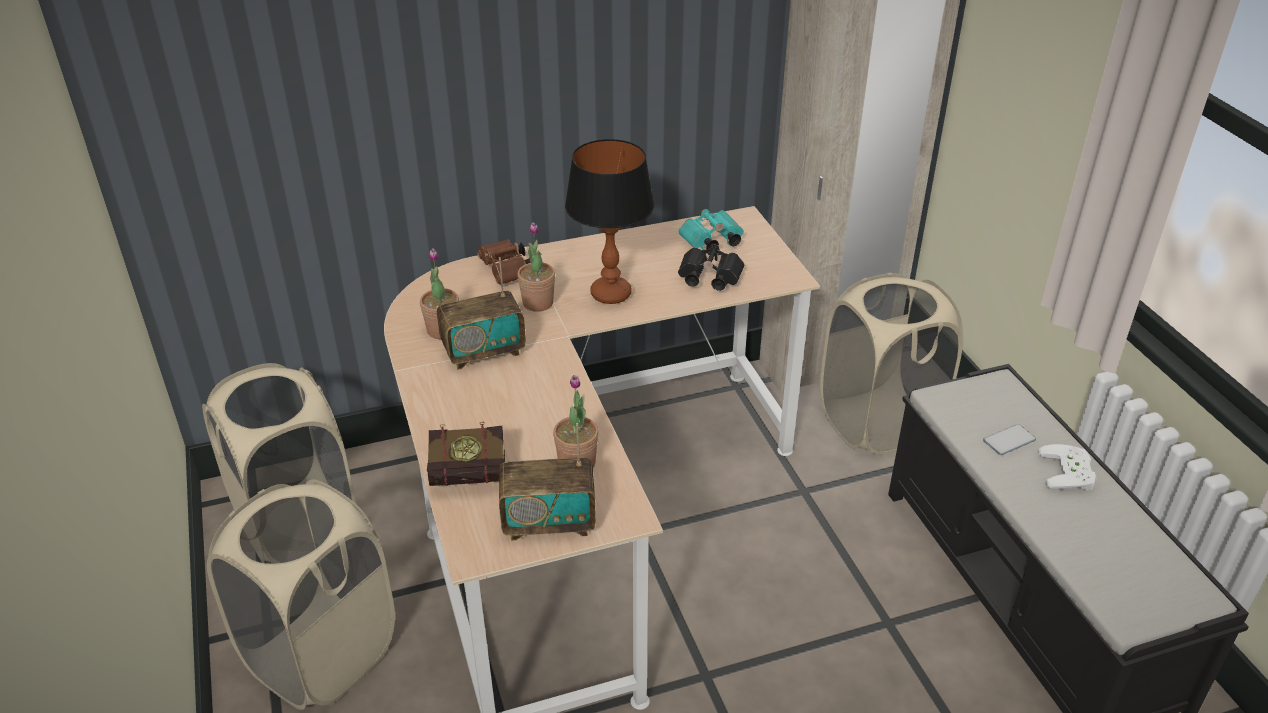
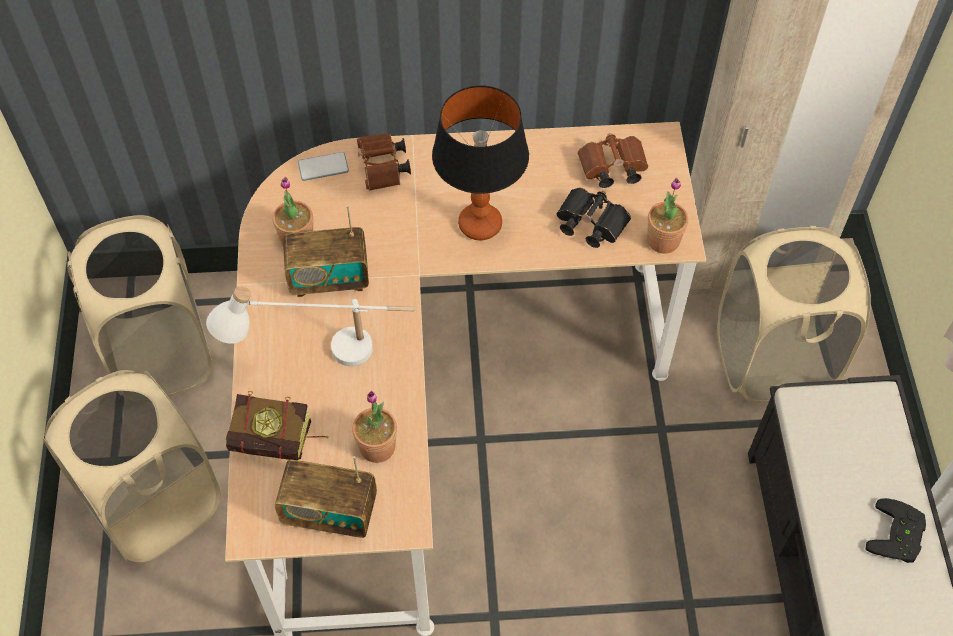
camera: 15 degrees right, 20 degrees up
(496, 406) = (321, 355): none -> white table lamp
(538, 303) = (402, 221): potted plant -> potted plant (663, 240)
(710, 242) = (610, 169): turquoise binoculars -> brown binoculars
(1009, 440) = (853, 479): phone -> phone (323, 167)
(1070, 473) = (899, 536): white game controller -> black game controller

